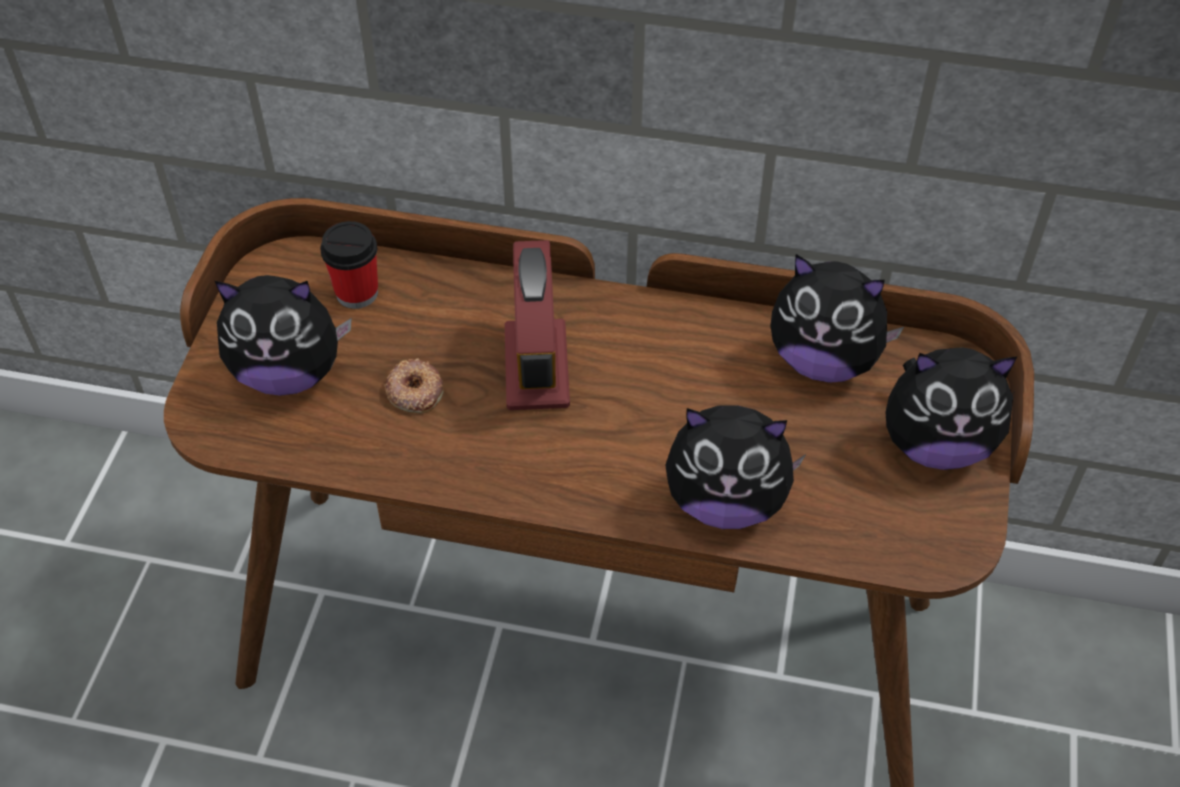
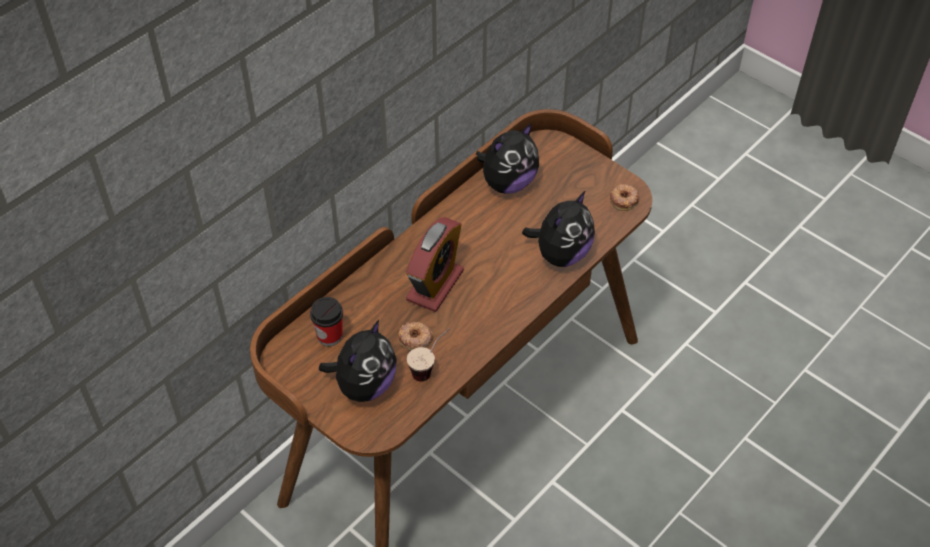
camera: 60 degrees left, 0 degrees up
(368, 436) = (430, 368): none -> cup
(536, 367) = (435, 285): alarm clock -> alarm clock turned 90 degrees clockwise
(930, 540) = (624, 199): none -> donut
(936, 444) = (578, 171): plush toy -> none

